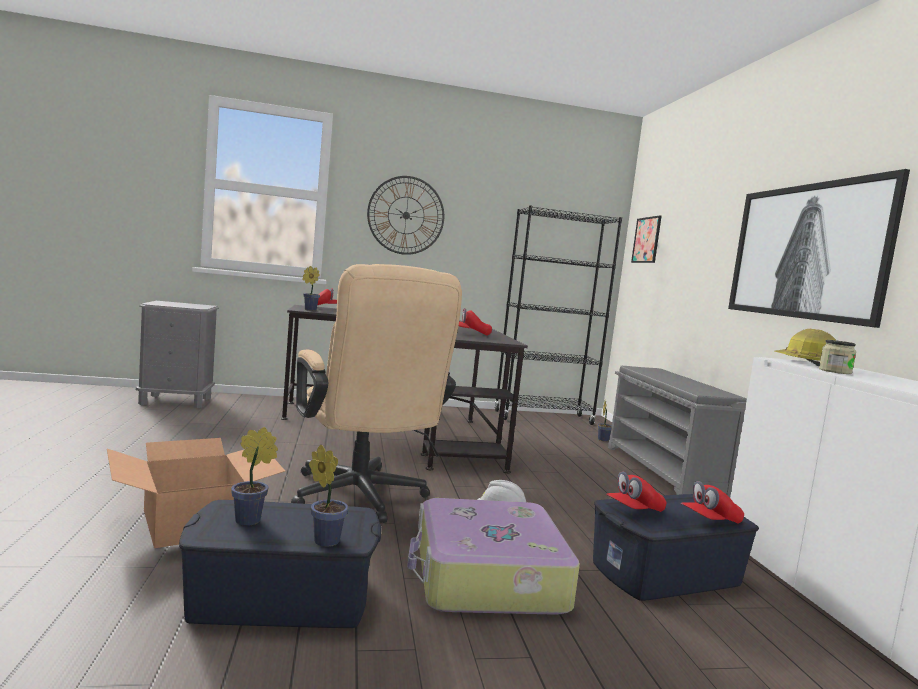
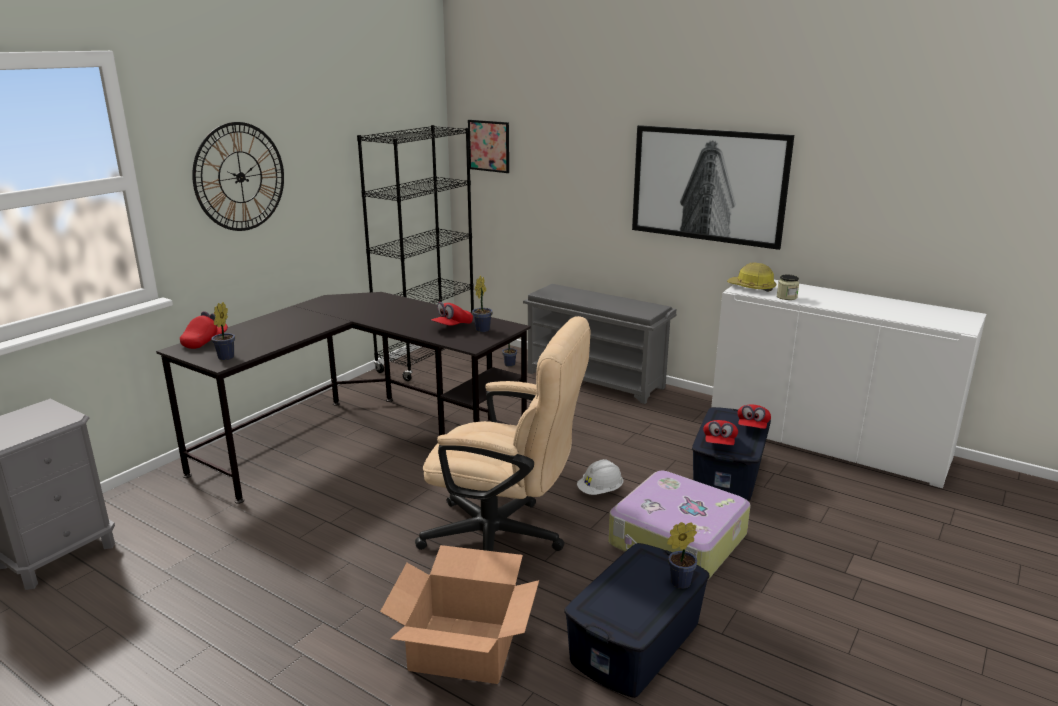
camera: 45 degrees left, 15 degrees up
(251, 520) = (621, 604): potted plant -> potted plant (483, 329)

